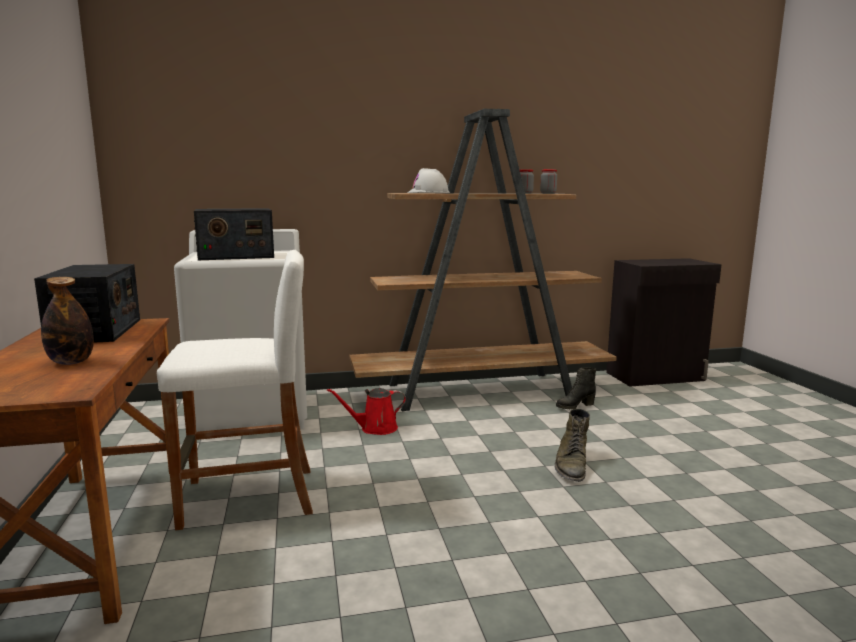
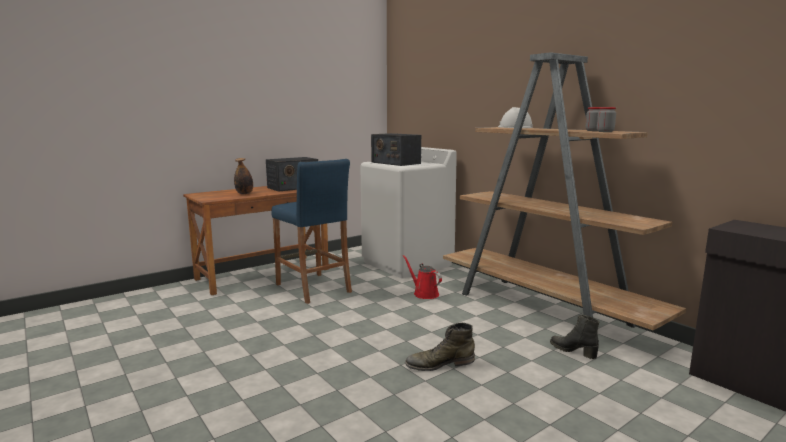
camera: 65 degrees right, 0 degrees up
(248, 498) = (313, 288): white stool -> blue stool

